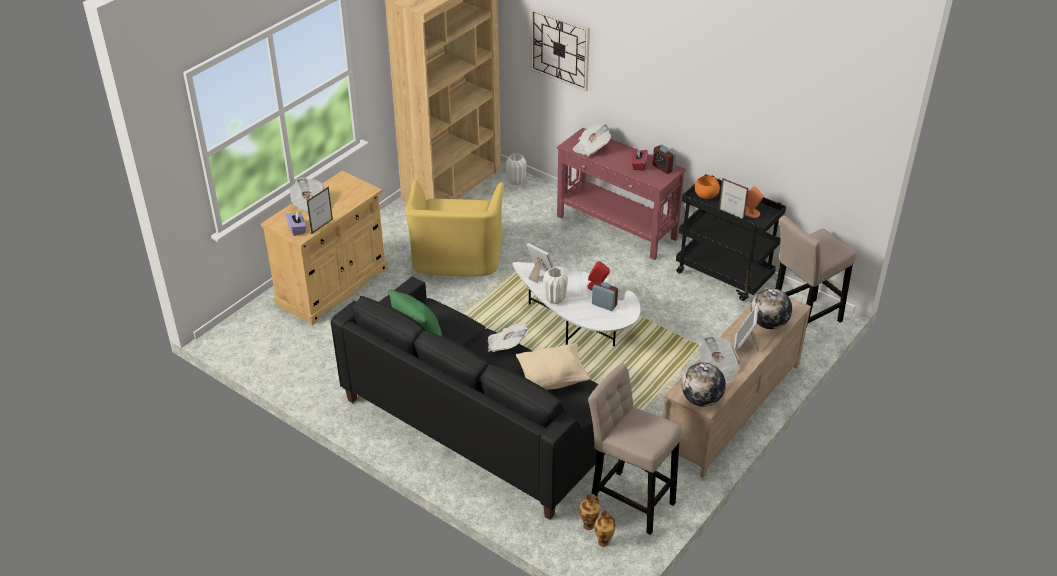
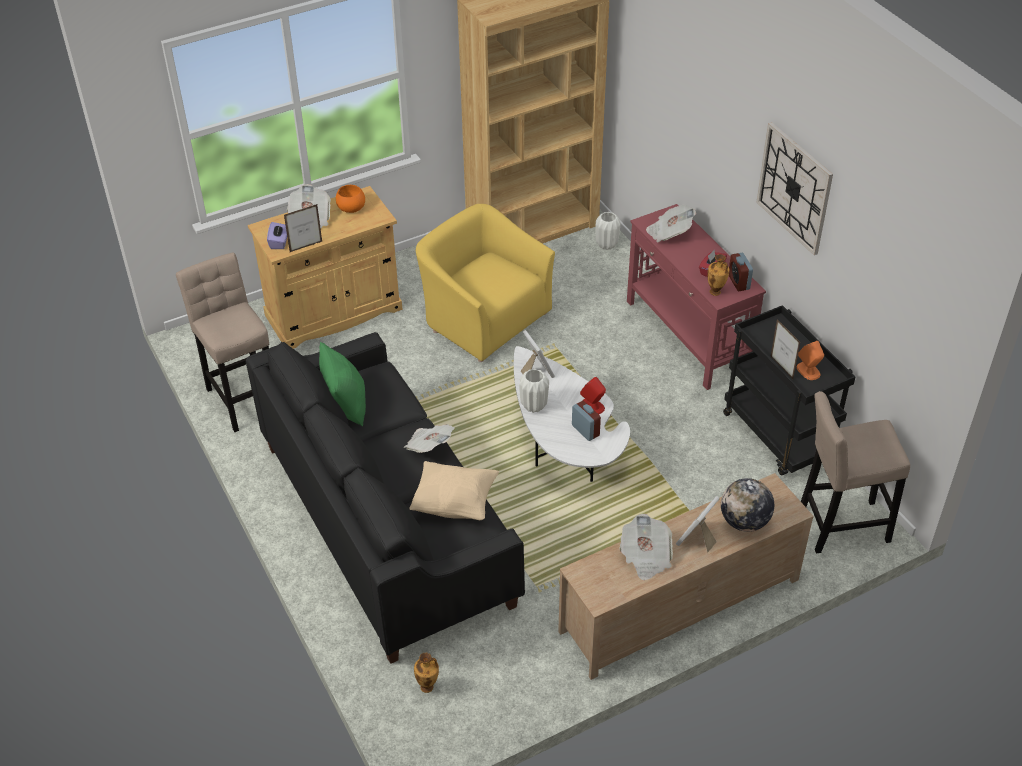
camera: 25 degrees right, 5 degrees up
(456, 257) = (484, 318): yellow armchair -> yellow armchair turned 105 degrees clockwise
(560, 49) = (664, 102): wall clock -> wall clock (794, 188)
(604, 542) = (431, 713): vase -> vase (715, 292)
(629, 500) = (490, 674): beige stool -> beige stool (243, 397)
(701, 400) = (598, 590): globe -> none
(705, 195) = (768, 332): orange bowl -> orange bowl (351, 208)

